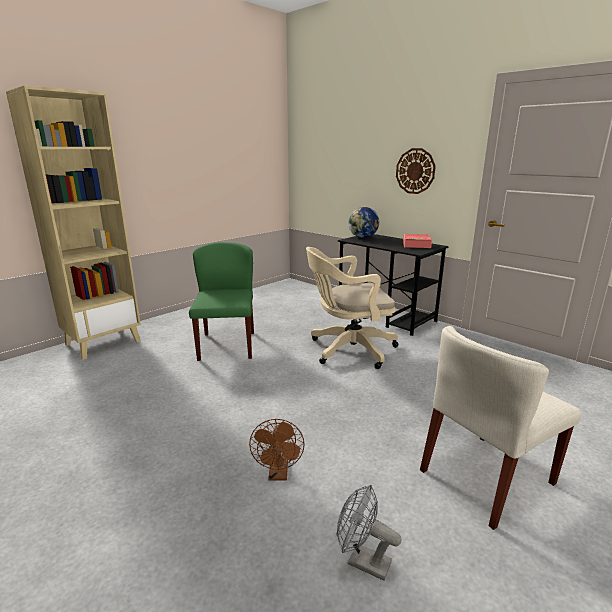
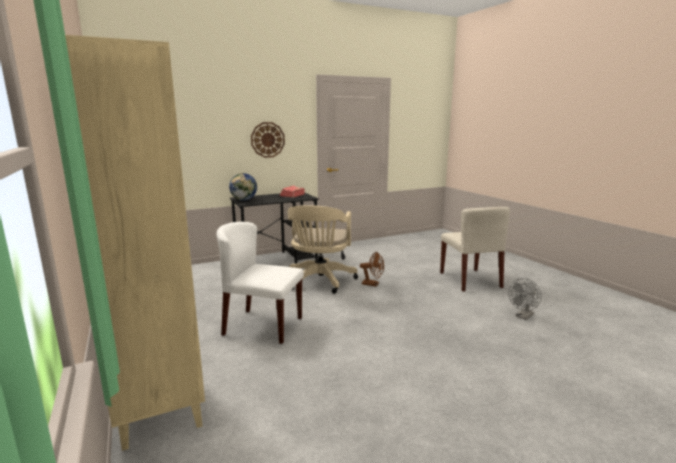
camera: 70 degrees left, 5 degrees down
(227, 345) = (262, 326): green chair -> white chair
(278, 474) = (460, 327): brown fan -> brown fan (373, 284)

